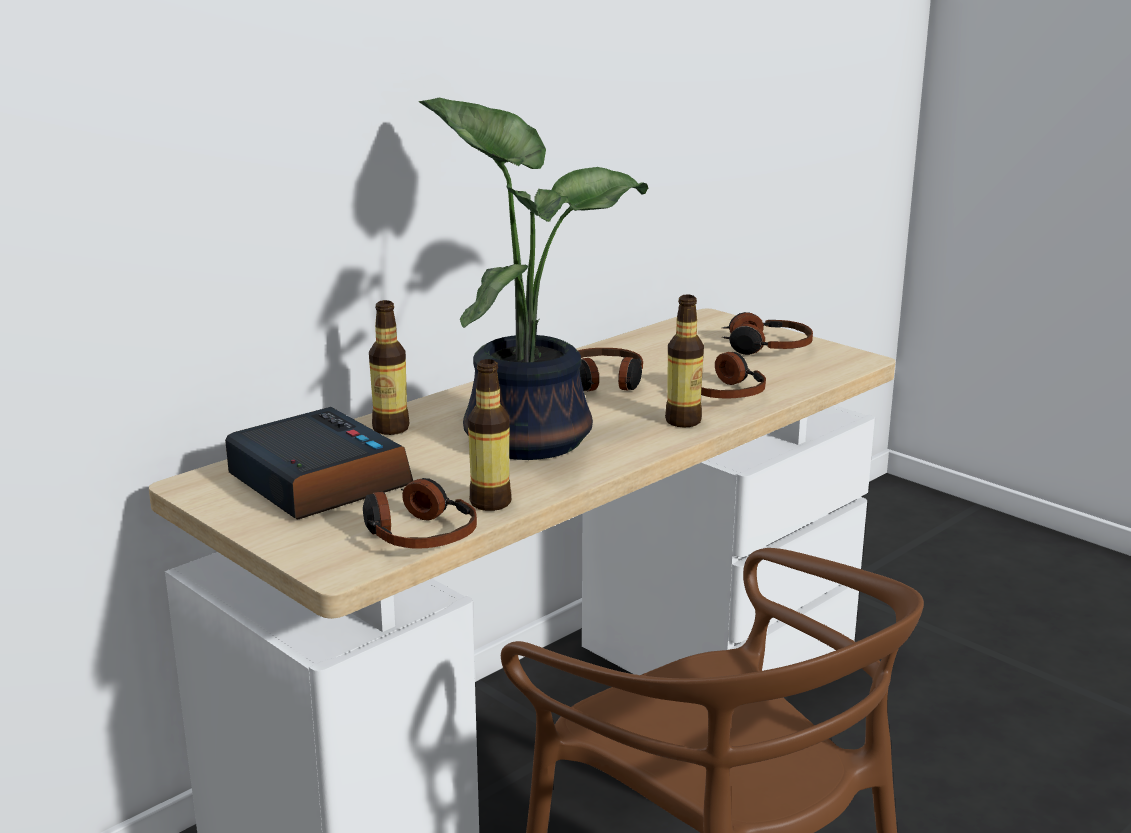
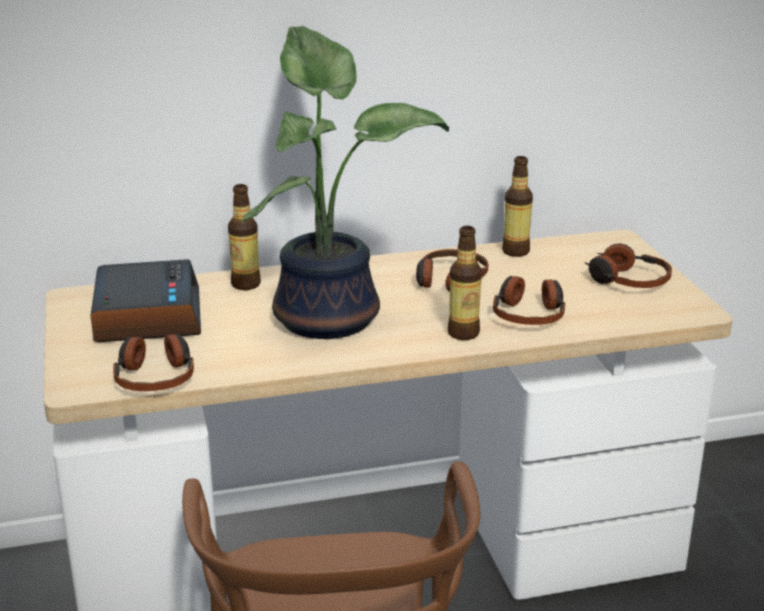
camera: 30 degrees right, 5 degrees up
(490, 502) = (233, 365): bottle -> bottle (515, 251)

